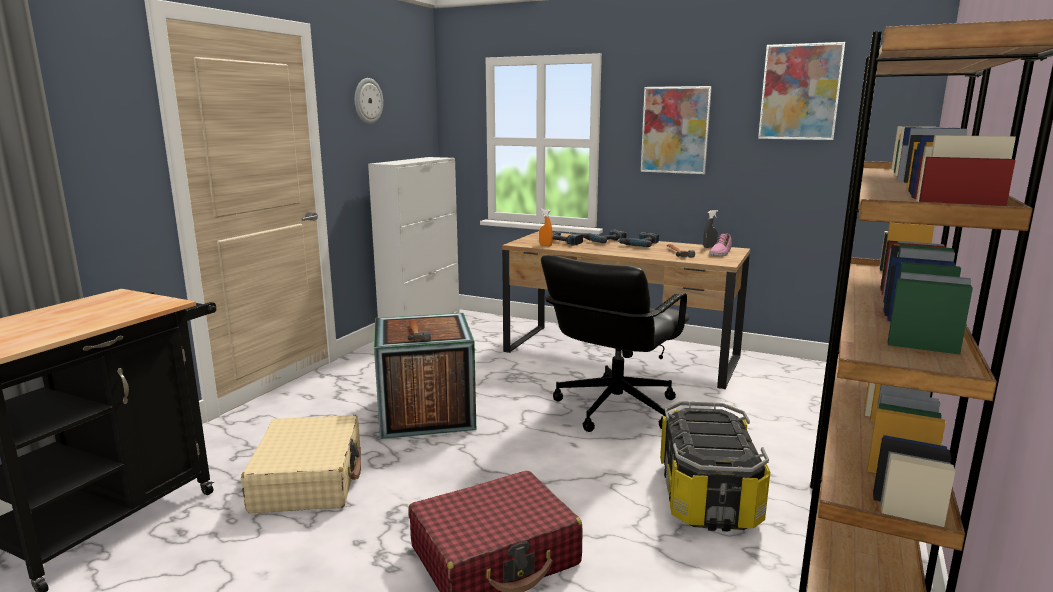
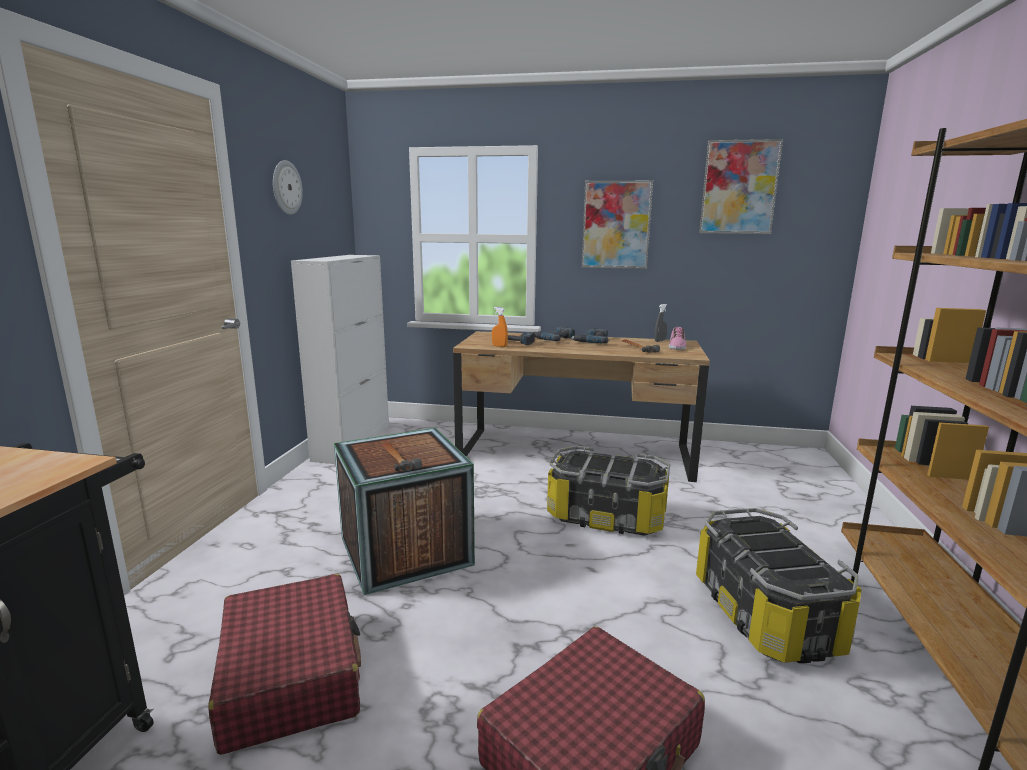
camera: 15 degrees left, 0 degrees up
(309, 479) = (291, 675): beige suitcase -> red suitcase
(614, 408) = (606, 517): black office chair -> storage box

